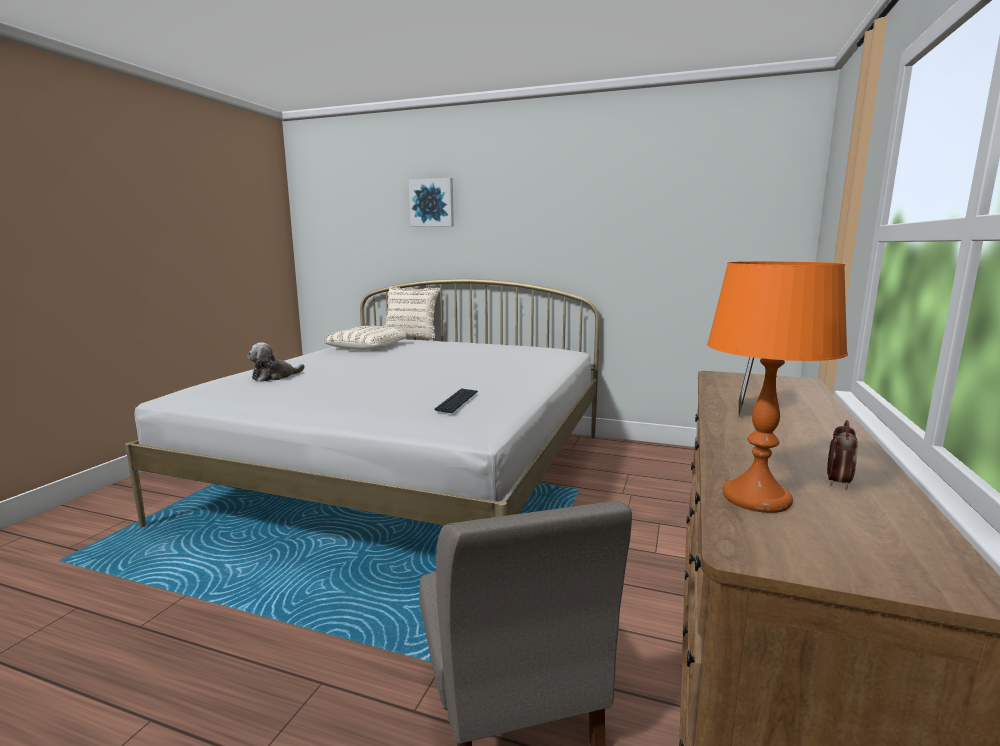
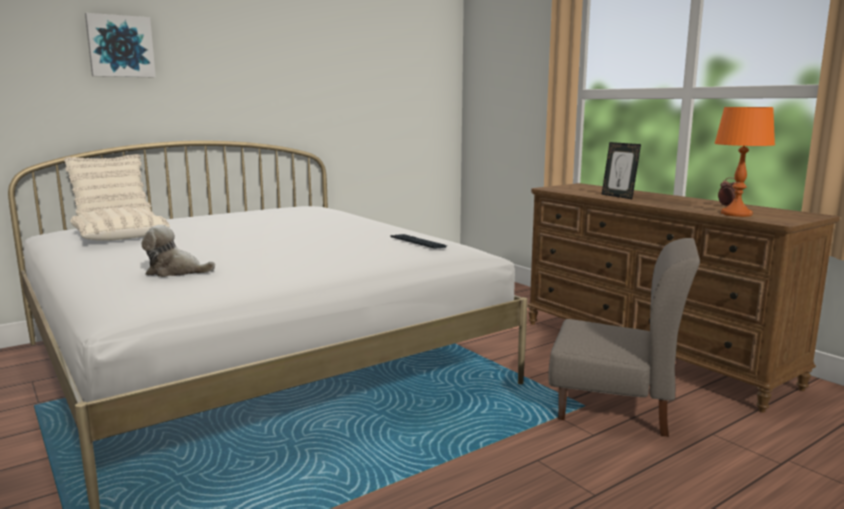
camera: 55 degrees left, 0 degrees up
(274, 377) = (175, 272): plush toy -> plush toy turned 105 degrees clockwise

